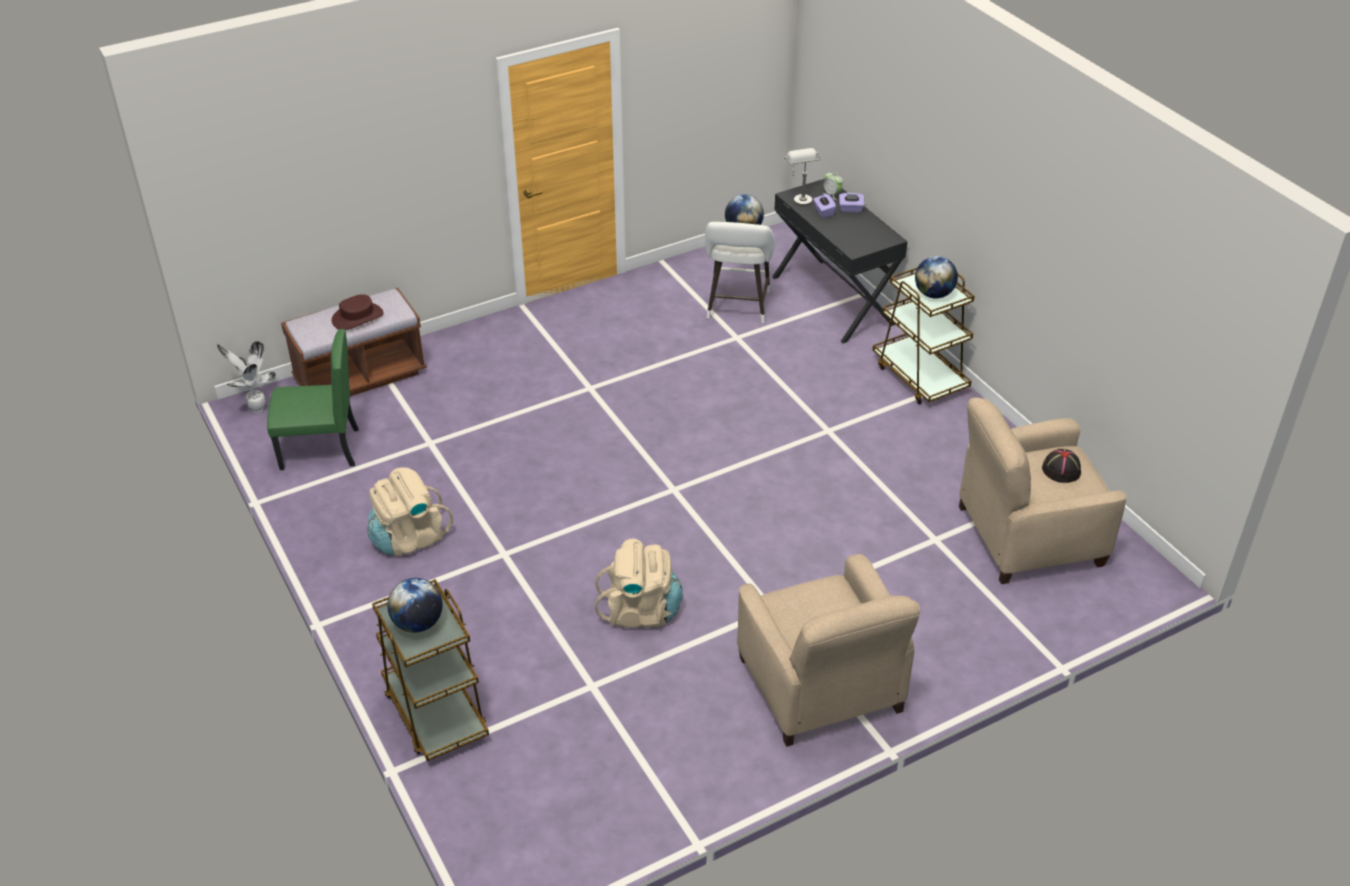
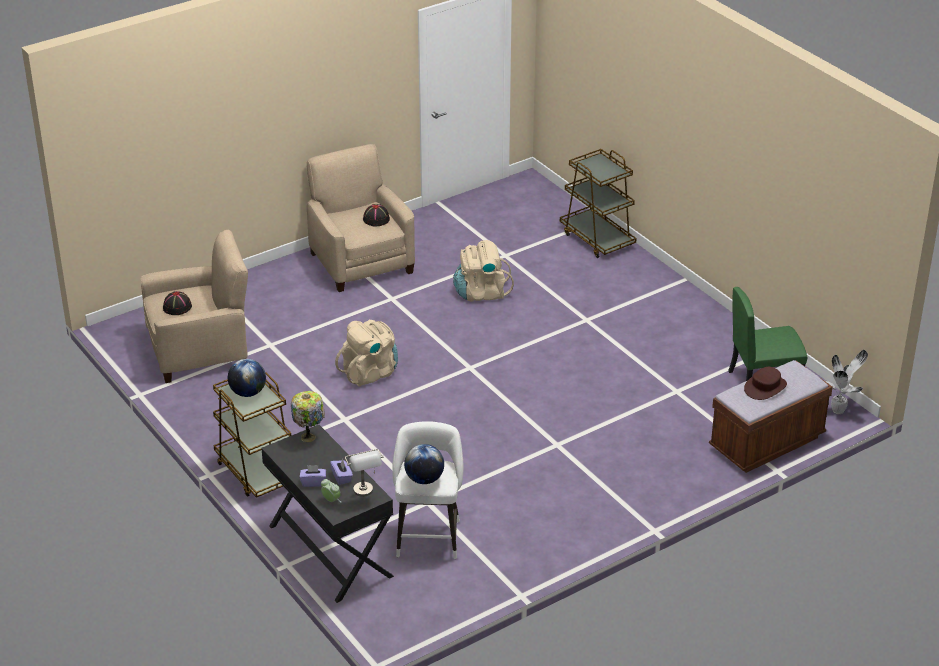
camera: 175 degrees right, 5 degrees down
(409, 538) = (659, 325): beige backpack -> beige backpack (370, 372)
(418, 623) = (602, 169): globe -> none
(798, 616) = (376, 219): none -> black hat
(860, 248) = (309, 437): none -> table lamp

